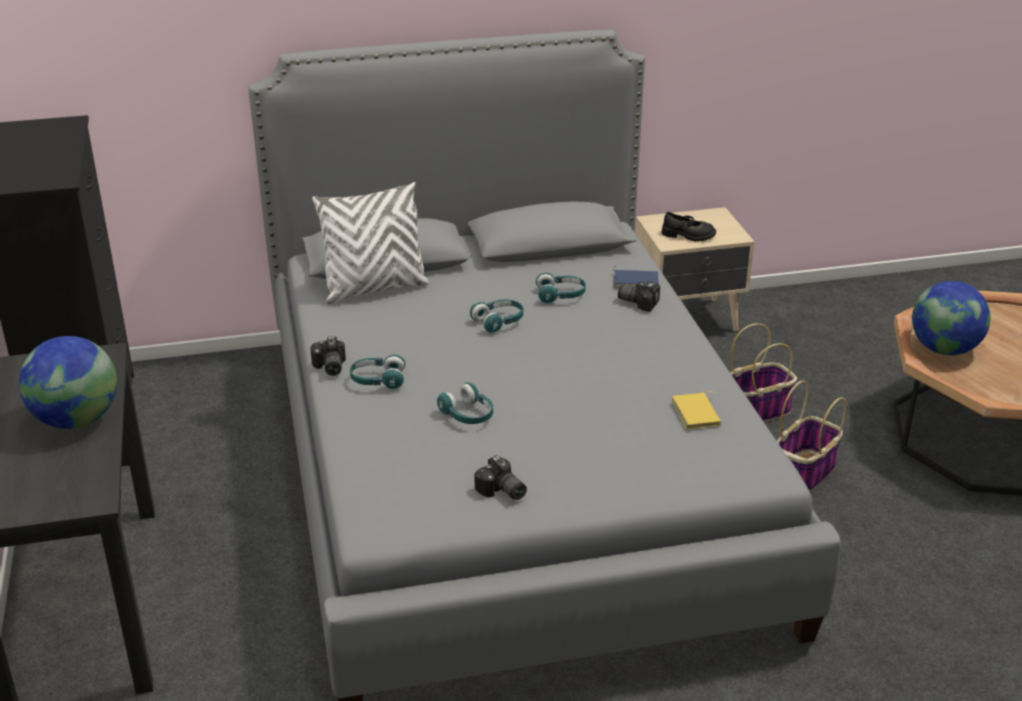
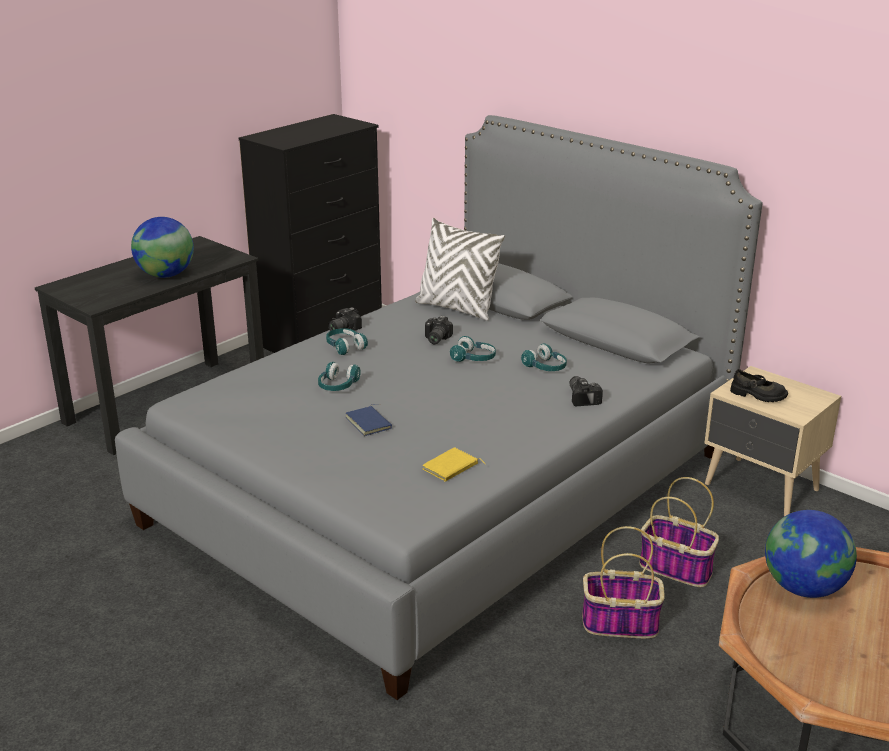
camera: 55 degrees right, 5 degrees down
(501, 492) = (263, 427): camera -> camera (435, 339)
(636, 281) = (613, 387): blue book -> blue book (370, 423)
(688, 235) = (758, 395): black shoe -> black shoe turned 45 degrees counterclockwise

